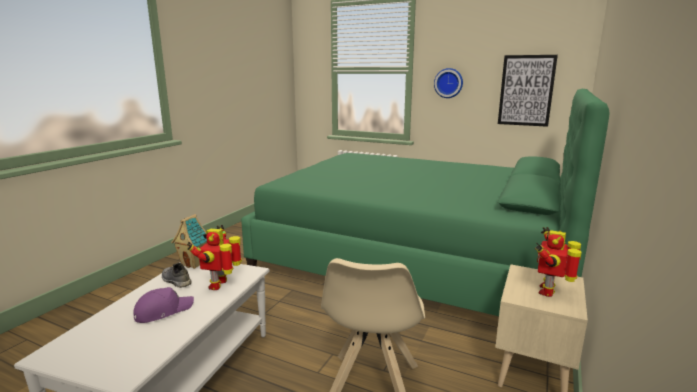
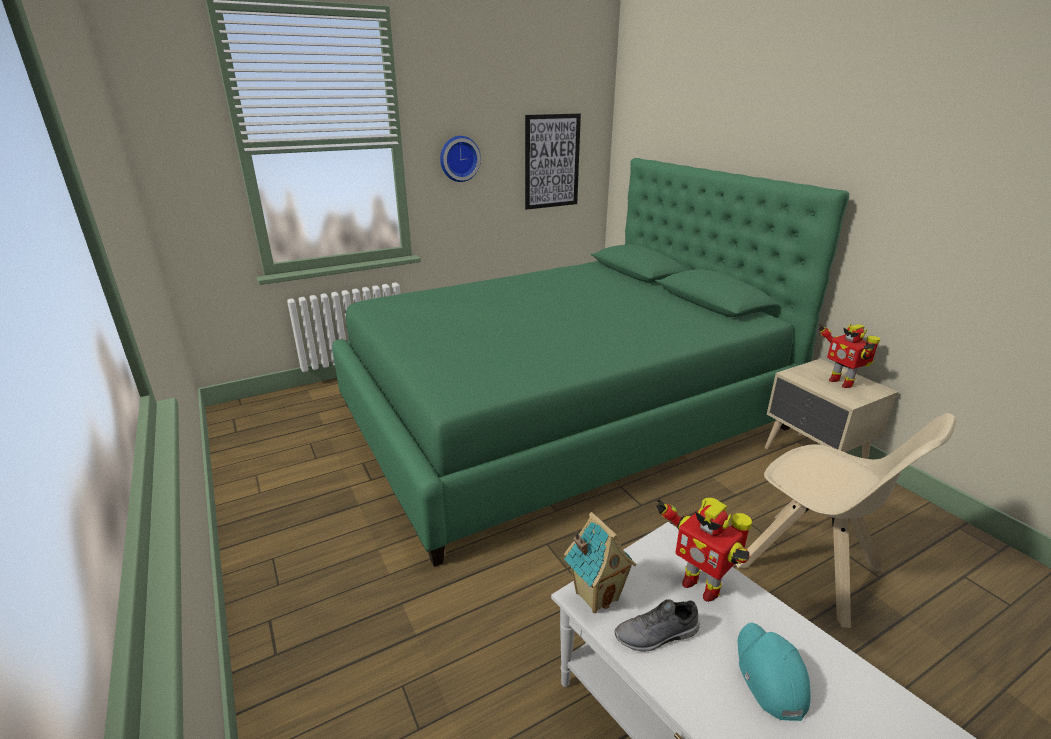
camera: 55 degrees left, 10 degrees up
(163, 311) = (769, 675): purple cap -> turquoise cap

